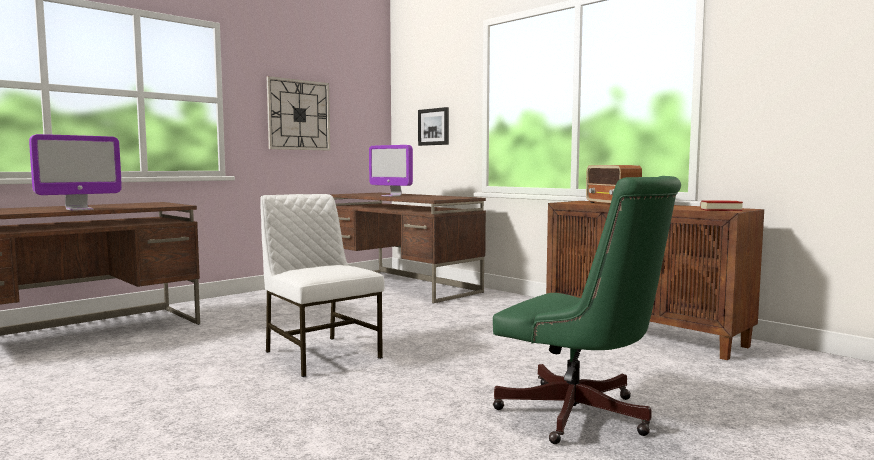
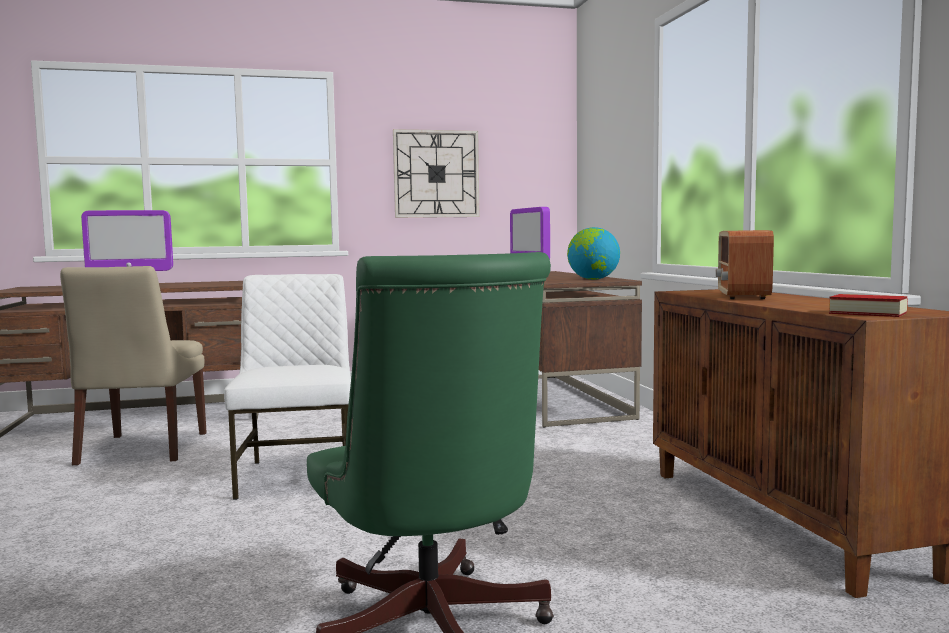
camera: 30 degrees right, 0 degrees up
(136, 358) = (141, 450): none -> beige chair
(434, 127) = (611, 180): picture -> none
(450, 197) = (593, 279): none -> globe

